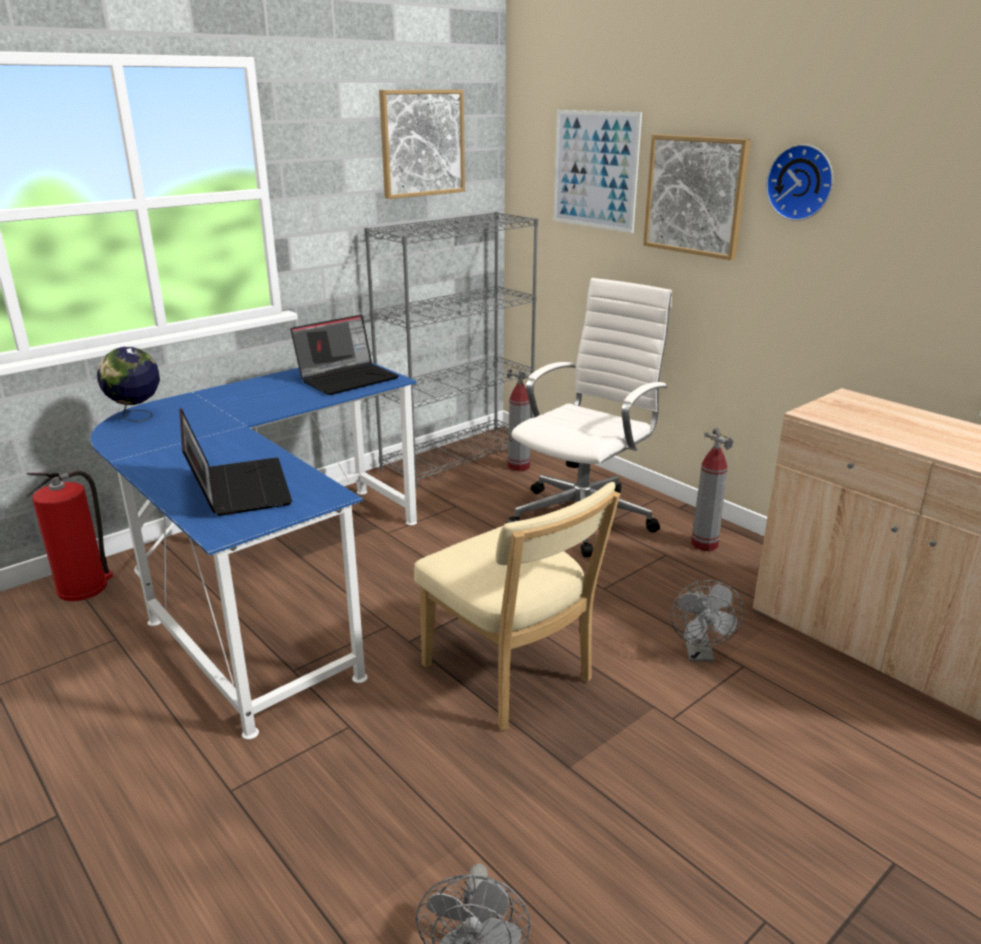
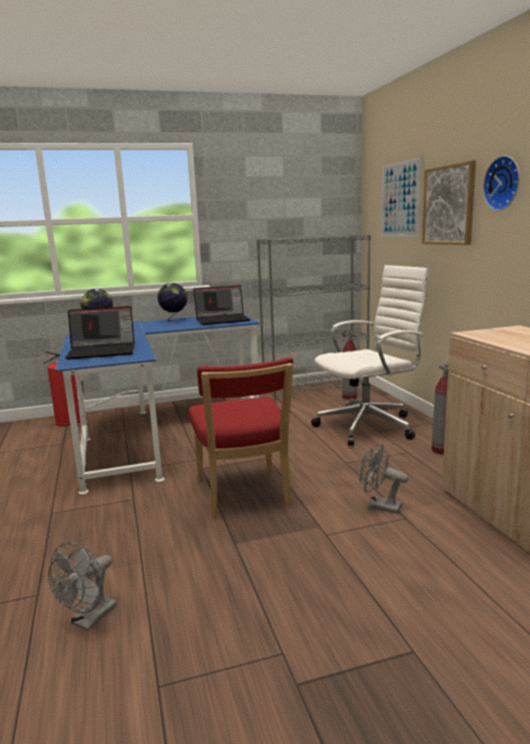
camera: 25 degrees right, 10 degrees down
(237, 488) = (103, 351): laptop -> laptop turned 75 degrees clockwise
(258, 384) = (174, 320): none -> globe
(422, 143) = (299, 191): picture -> none
(512, 677) = (244, 494): beige chair -> red chair
(700, 654) = (379, 506): grey fan -> grey fan turned 90 degrees clockwise

